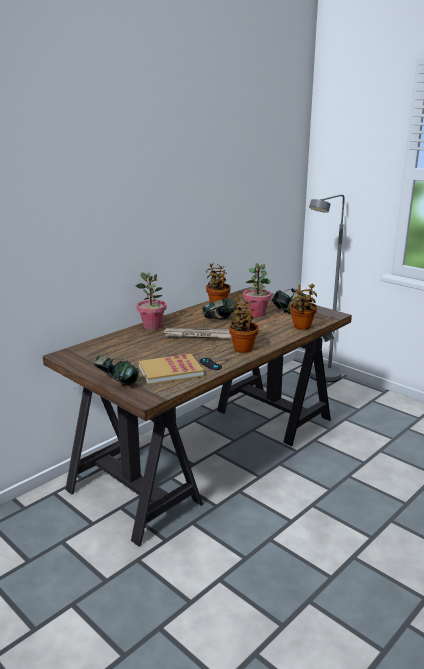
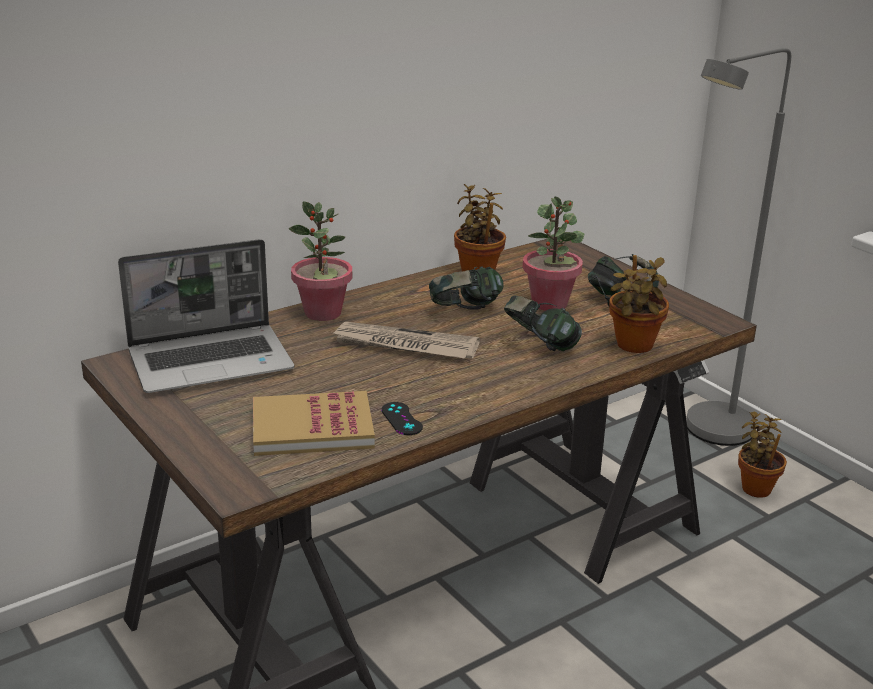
camera: 10 degrees right, 5 degrees up
(108, 350) = (212, 361): none -> laptop
(117, 383) = (194, 444): headphones -> headphones (540, 346)
(242, 348) = (486, 386): potted plant -> potted plant (756, 487)

